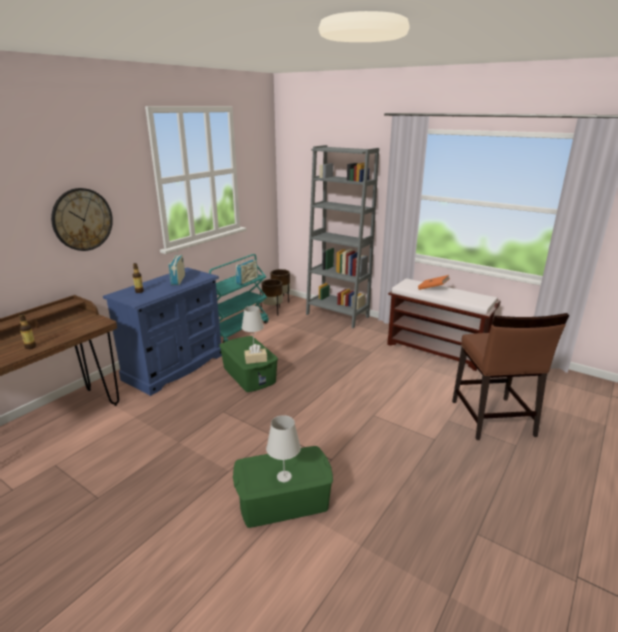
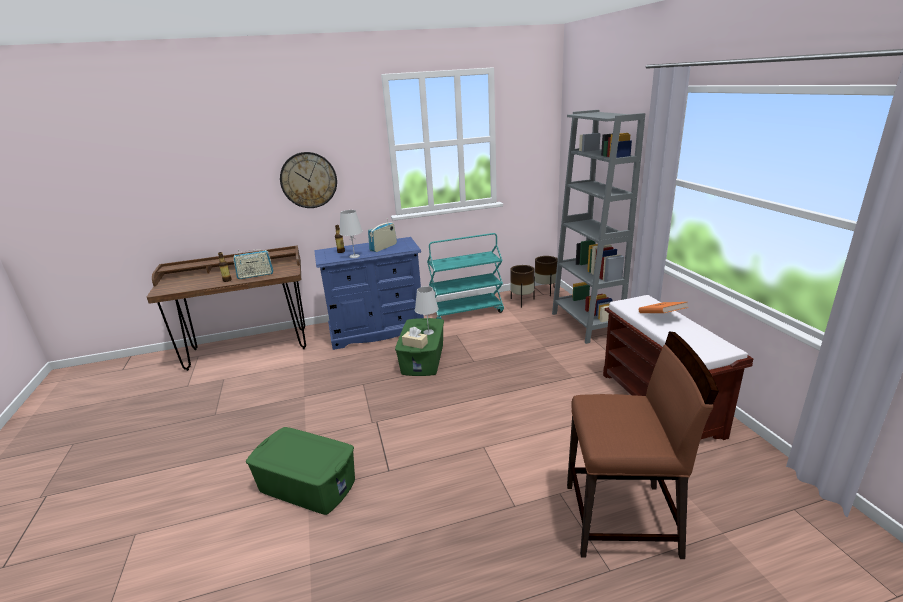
camera: 40 degrees right, 0 degrees up
(247, 280) = (476, 261): radio -> radio (255, 275)
(284, 476) = (293, 459): white table lamp -> white table lamp (354, 256)
(492, 418) = (622, 520): brown chair -> brown chair turned 120 degrees counterclockwise

